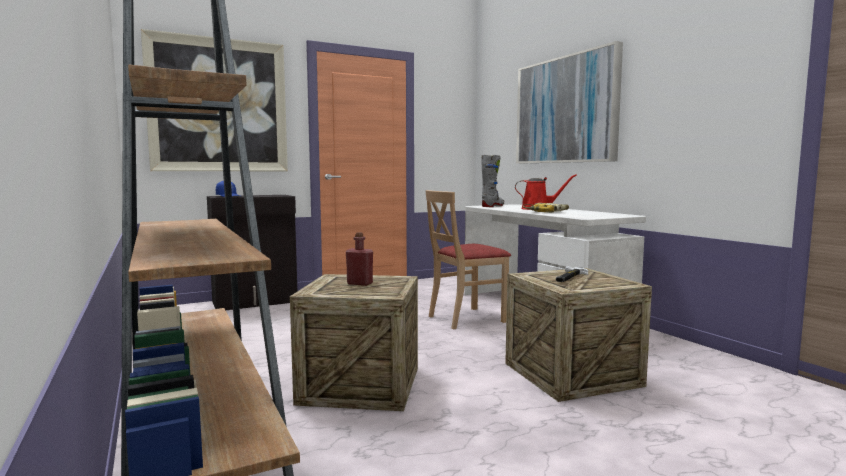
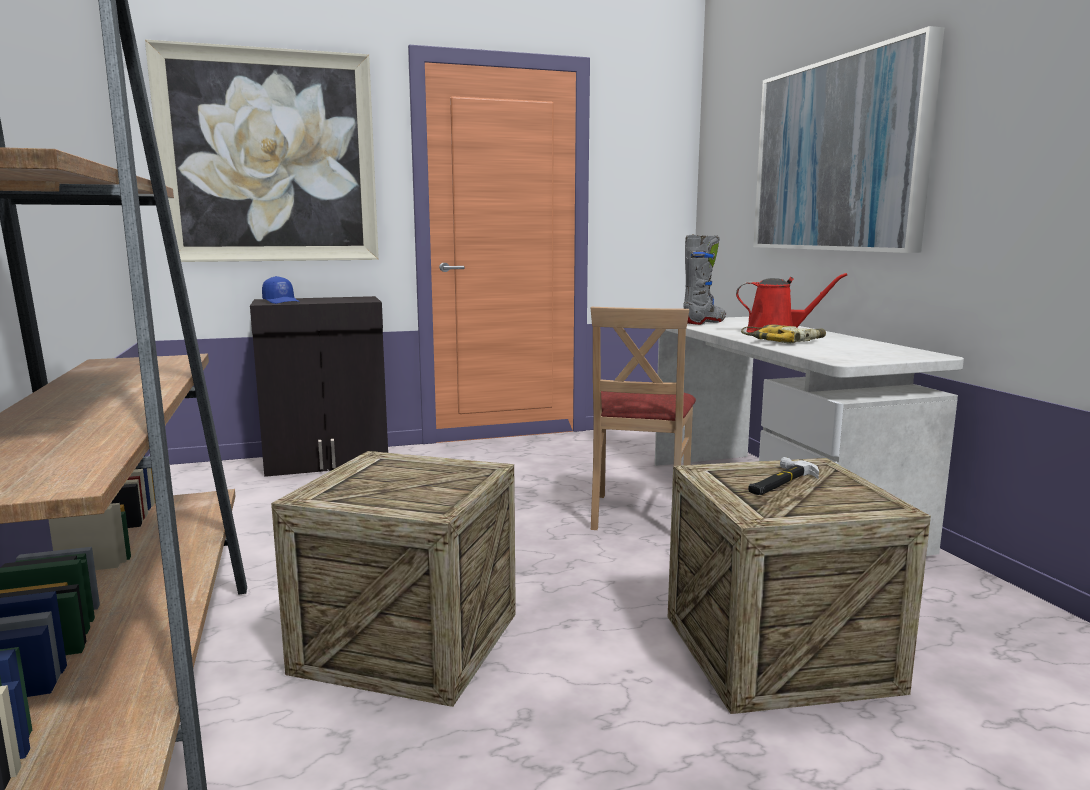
camera: 10 degrees right, 5 degrees up
(359, 283) = (405, 478): red bottle -> none
(466, 318) = (638, 514): beige chair -> beige chair turned 60 degrees counterclockwise

